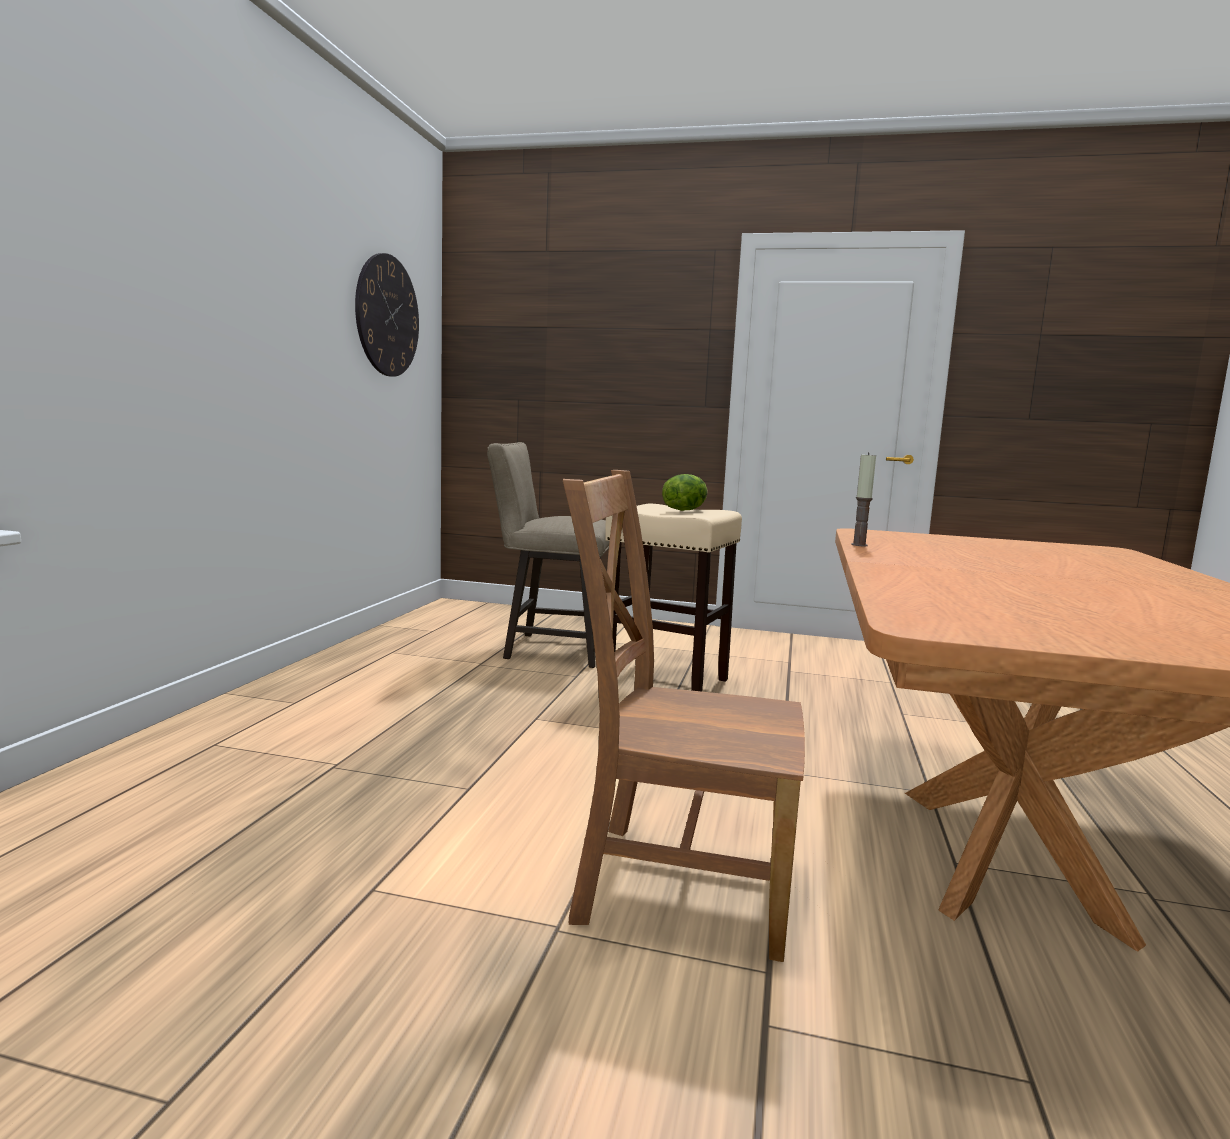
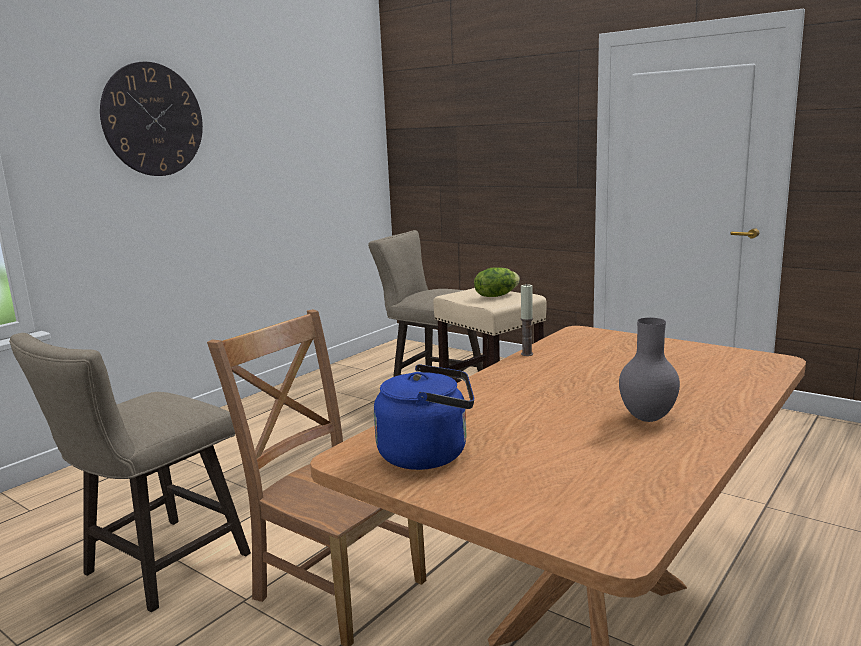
camera: 25 degrees right, 5 degrees up
(354, 911) = (156, 569): none -> beige stool
(387, 316) = (326, 138): wall clock -> wall clock (153, 120)
(1010, 618) = (429, 454): none -> blue kettle
(1136, 585) = (648, 419): none -> grey vase

